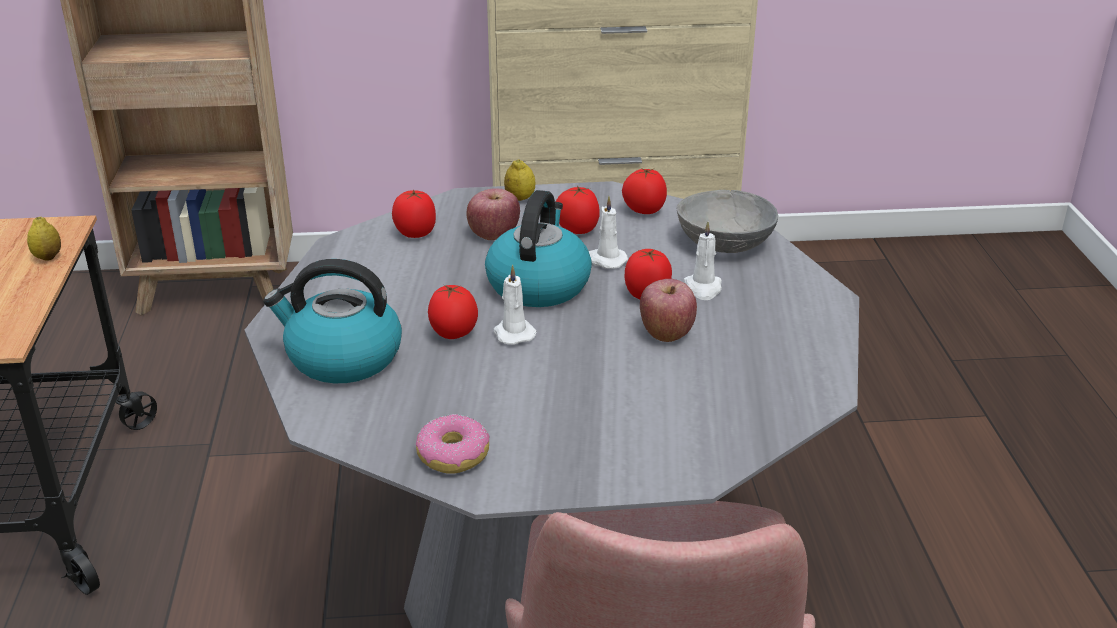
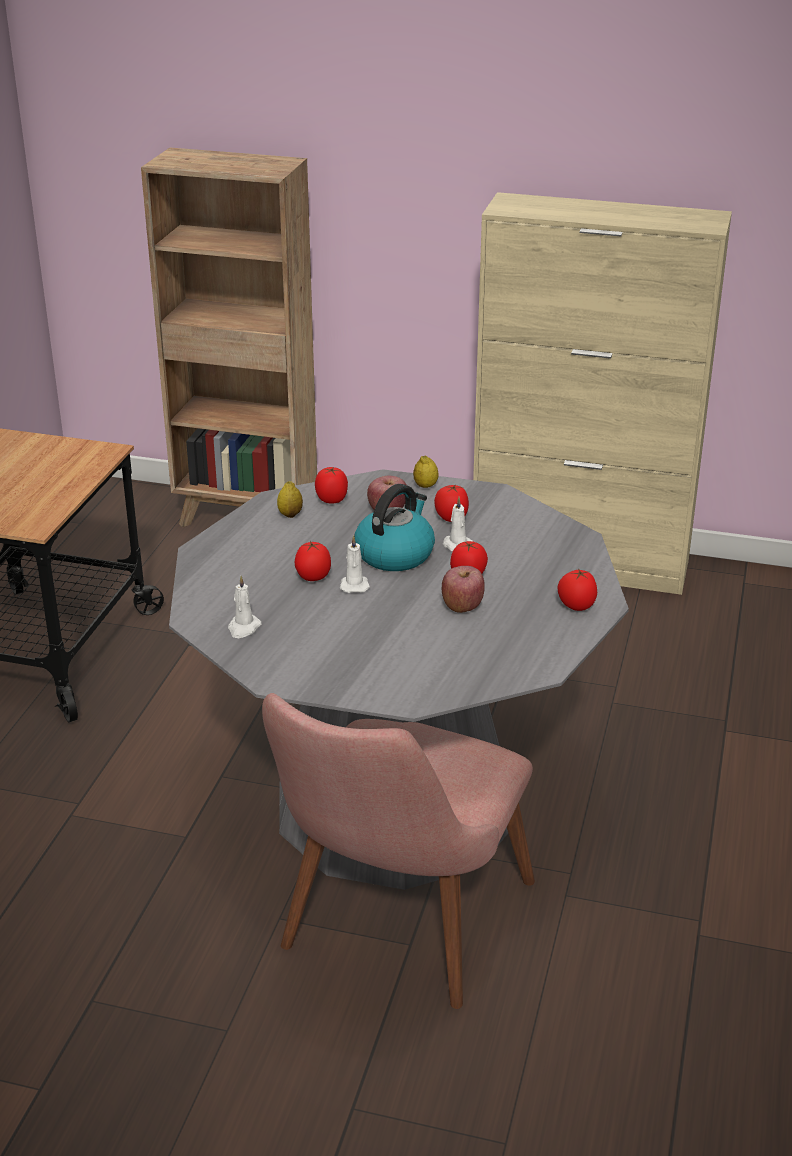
camera: 20 degrees right, 0 degrees up
(48, 257) = (88, 472): lemon -> lemon (290, 514)
(342, 358) = (230, 579): kettle -> none
(452, 454) = (264, 655): donut -> none
(643, 211) = (513, 512): tomato -> tomato (576, 606)
(703, 288) = (513, 579): white candle -> white candle (243, 628)
(725, 243) = (557, 549): grey bowl -> none

